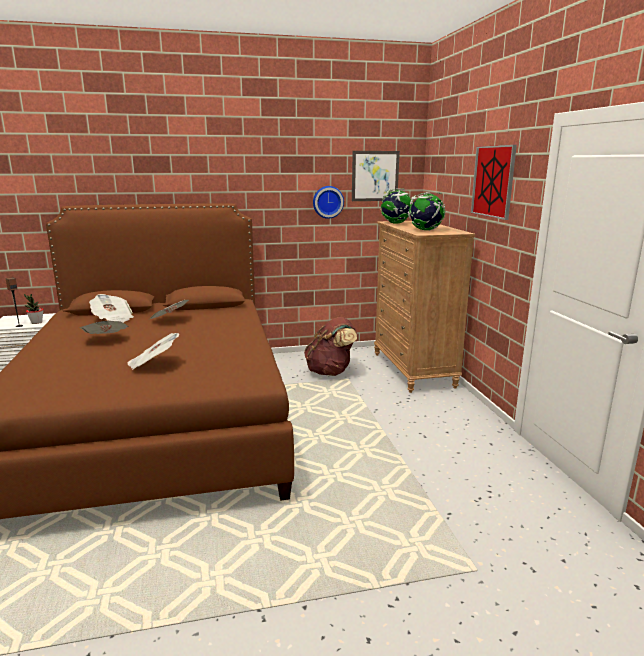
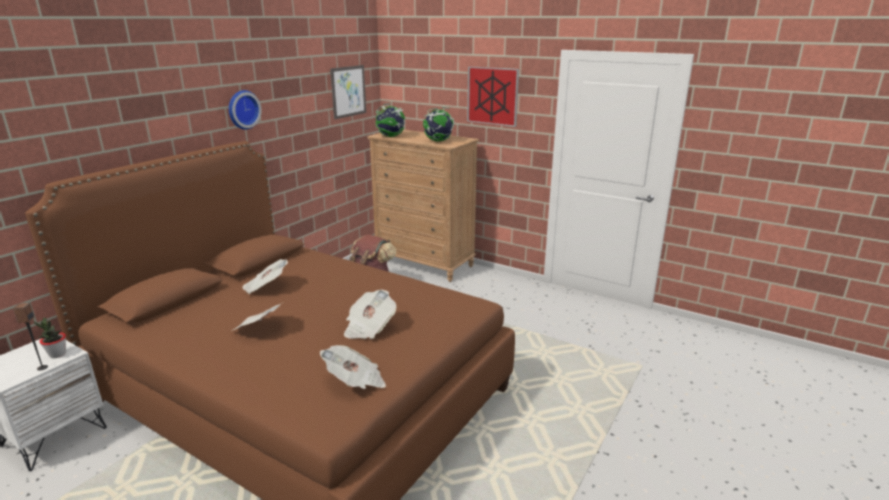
camera: 45 degrees left, 5 degrees up
(113, 320) = (203, 309): newspaper -> newspaper (355, 382)
(327, 202) = (316, 123): wall clock -> wall clock (242, 109)

